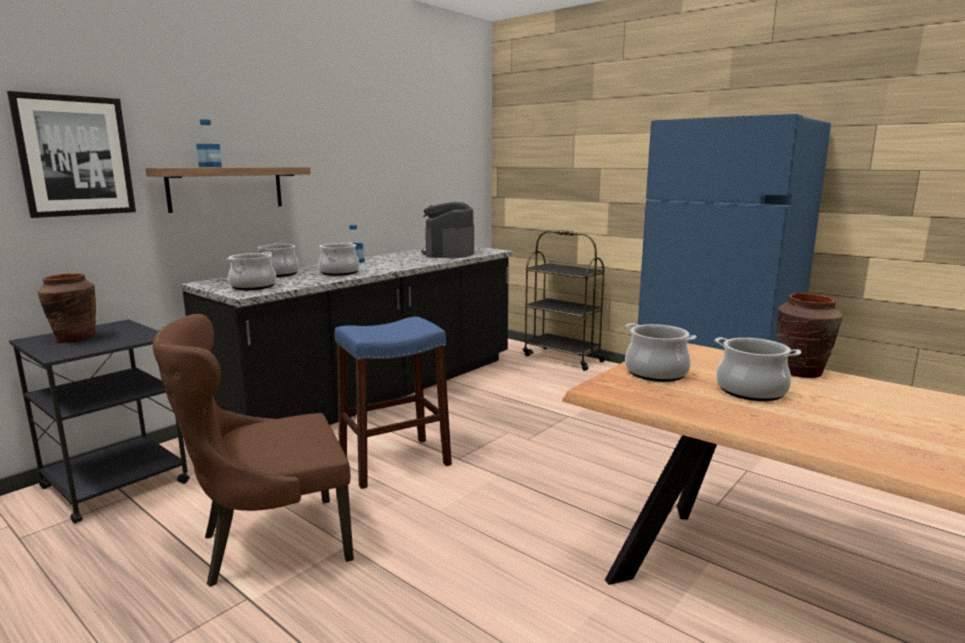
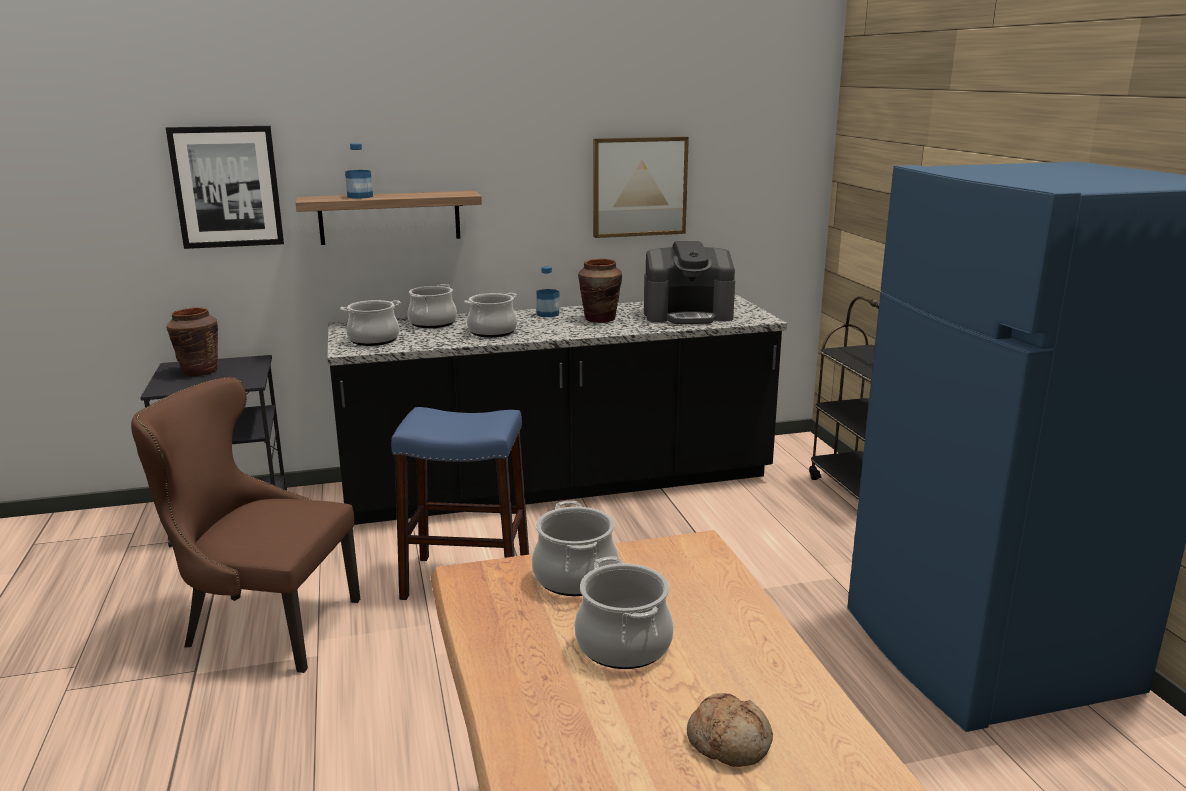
camera: 35 degrees right, 5 degrees up
(394, 167) = (639, 186): none -> picture
(449, 253) = (688, 315): coffee machine -> coffee machine turned 135 degrees counterclockwise
(801, 372) = (764, 643): brown vase -> brown vase (600, 319)
(886, 409) = (730, 742): none -> bread

